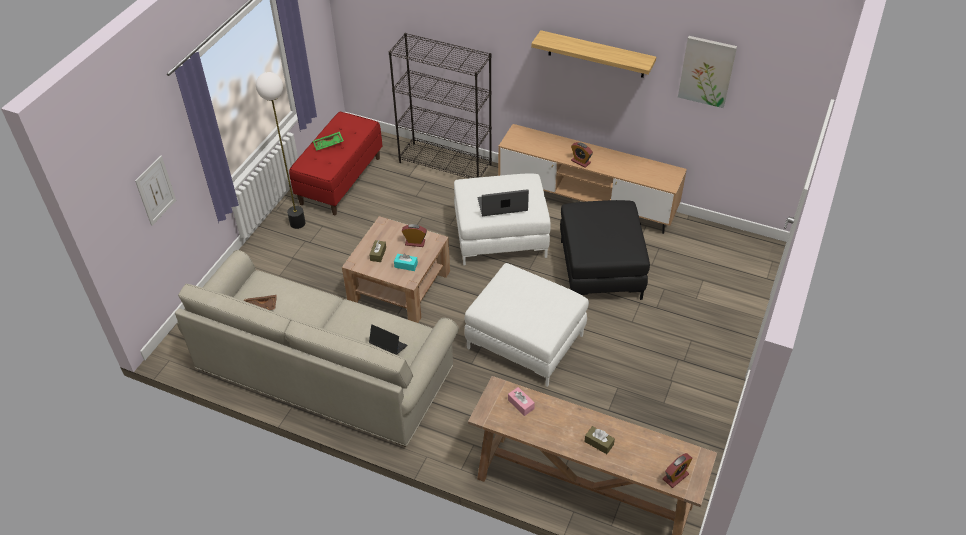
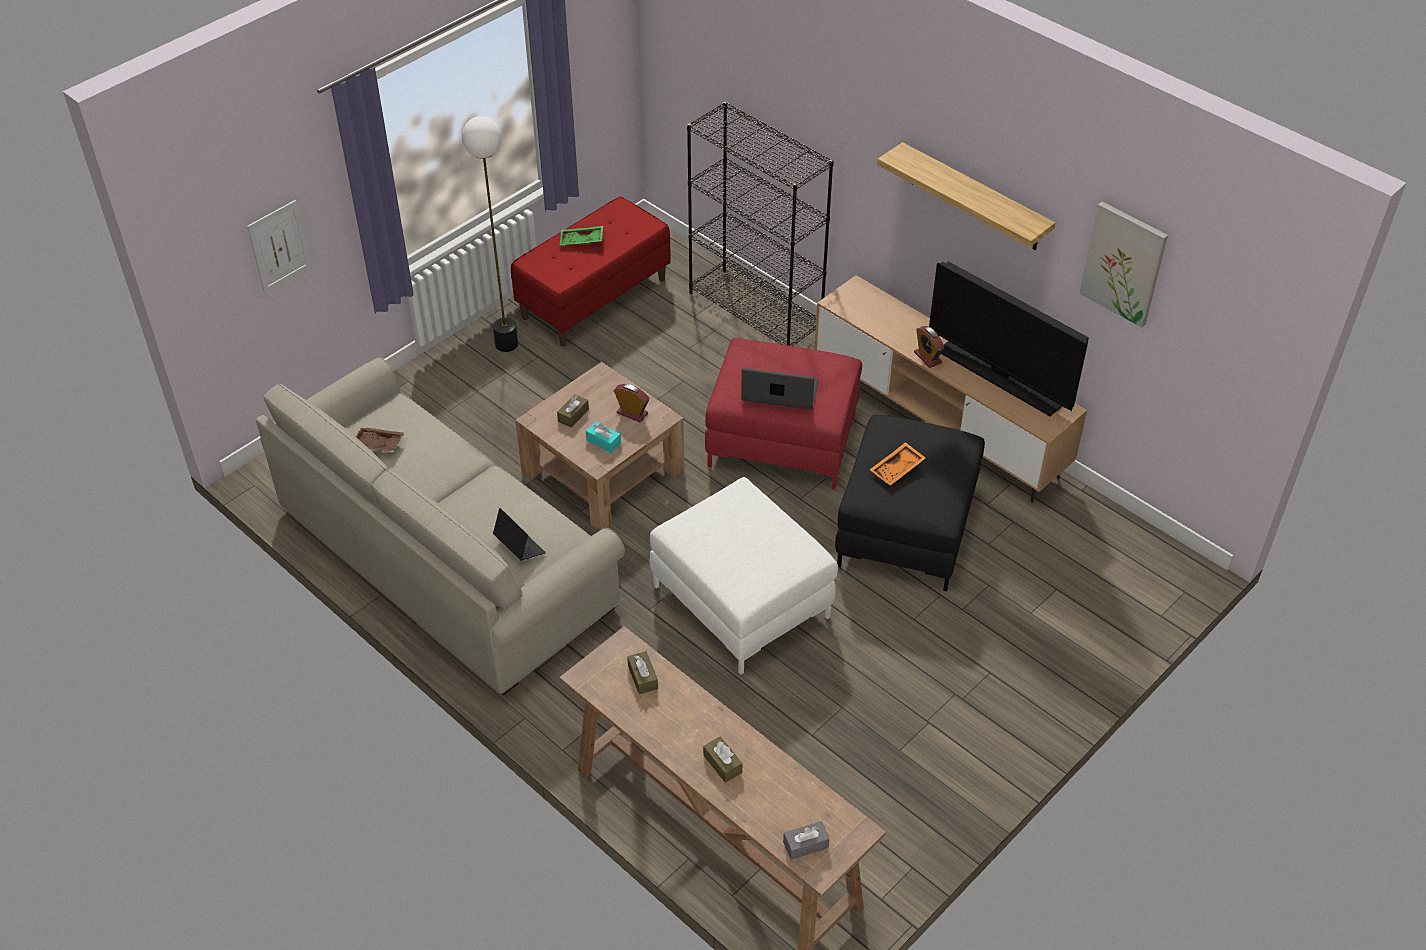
camera: 20 degrees right, 0 degrees up
(500, 237) = (781, 441): white ottoman -> red ottoman
(521, 404) = (642, 677): pink tissue box -> brown tissue box
(596, 233) = (898, 469): none -> orange tray
(628, 162) = (1000, 377): none -> television
(675, 477) = (805, 845): alarm clock -> grey tissue box

